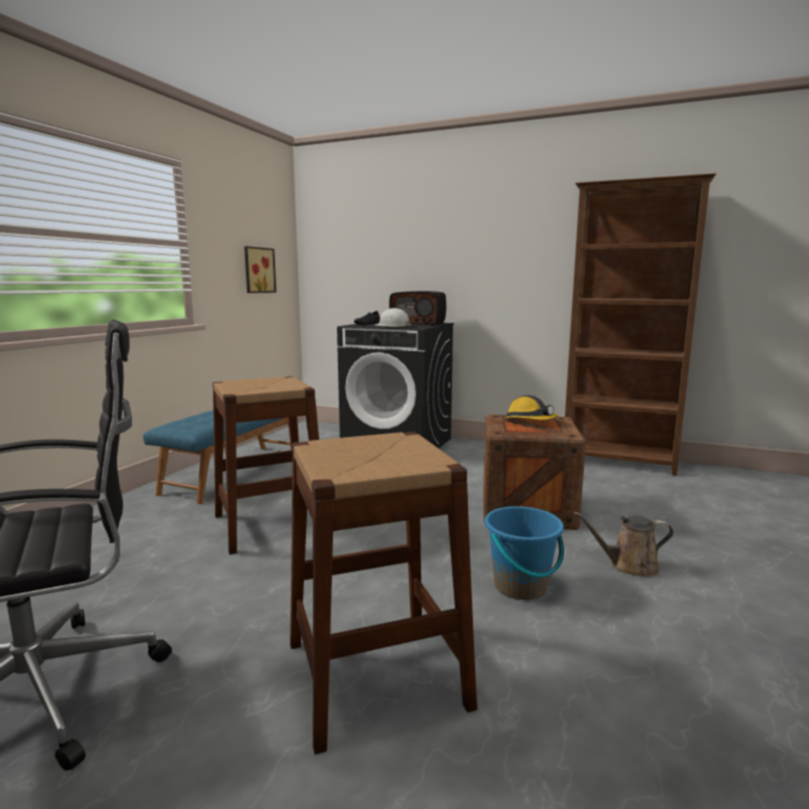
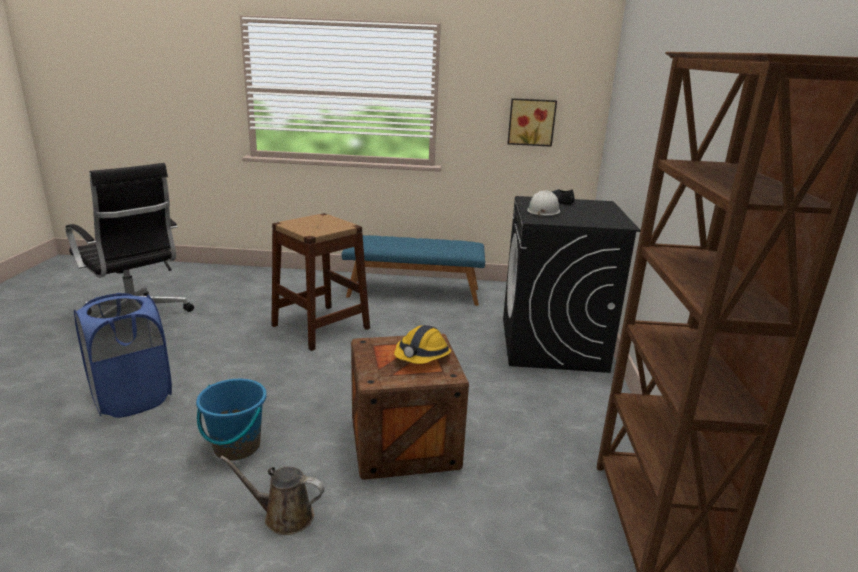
camera: 70 degrees right, 10 degrees up
(375, 673) = (132, 398): brown stool -> blue laundry basket
(418, 323) = (600, 217): radio -> none
(629, 566) = (284, 516): brown watering can -> brown watering can turned 60 degrees counterclockwise

